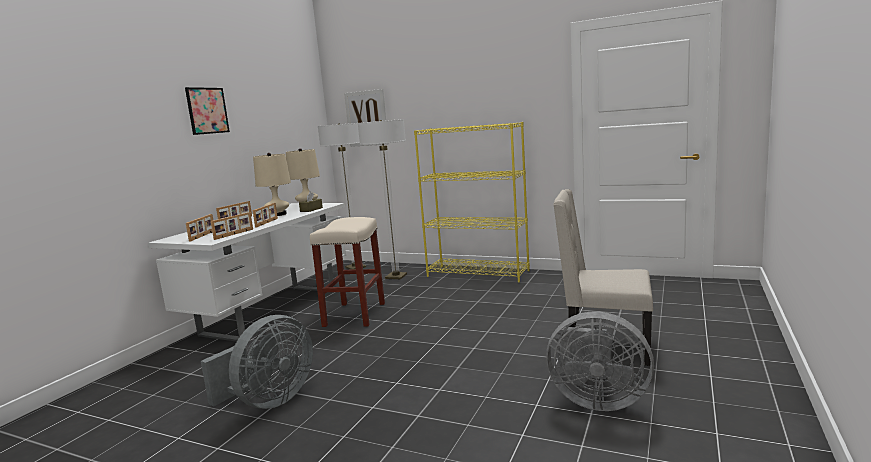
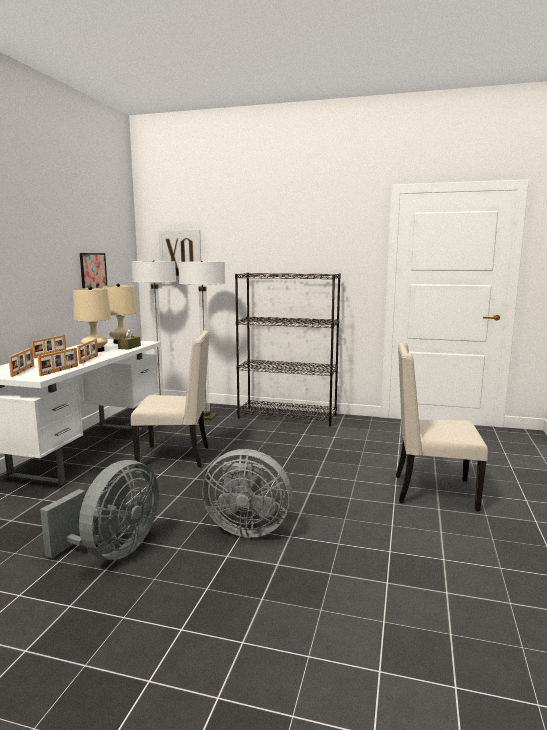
camera: 10 degrees left, 0 degrees up
(207, 110) = (26, 237): picture -> picture (93, 273)
(355, 315) = (176, 456): beige stool -> beige chair
(478, 273) = (288, 416): yellow bookcase -> black bookcase
(596, 400) = (443, 546): grey fan -> grey fan (247, 528)

